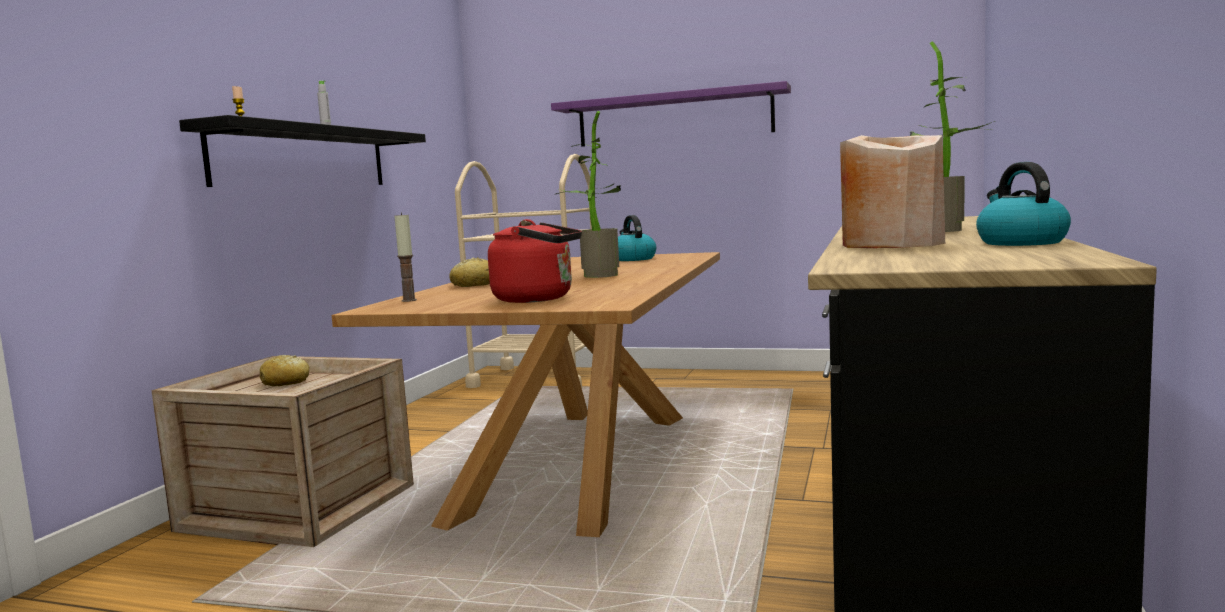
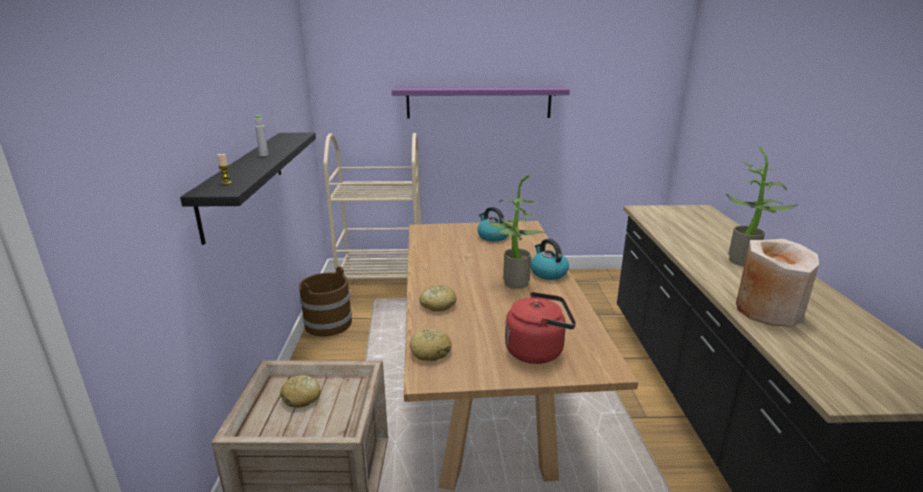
camera: 20 degrees left, 15 degrees up
(409, 300) = (431, 352): candle -> bread
(441, 401) = (328, 323): none -> brown bucket
(1020, 242) = (846, 317): kettle -> kettle (548, 273)

